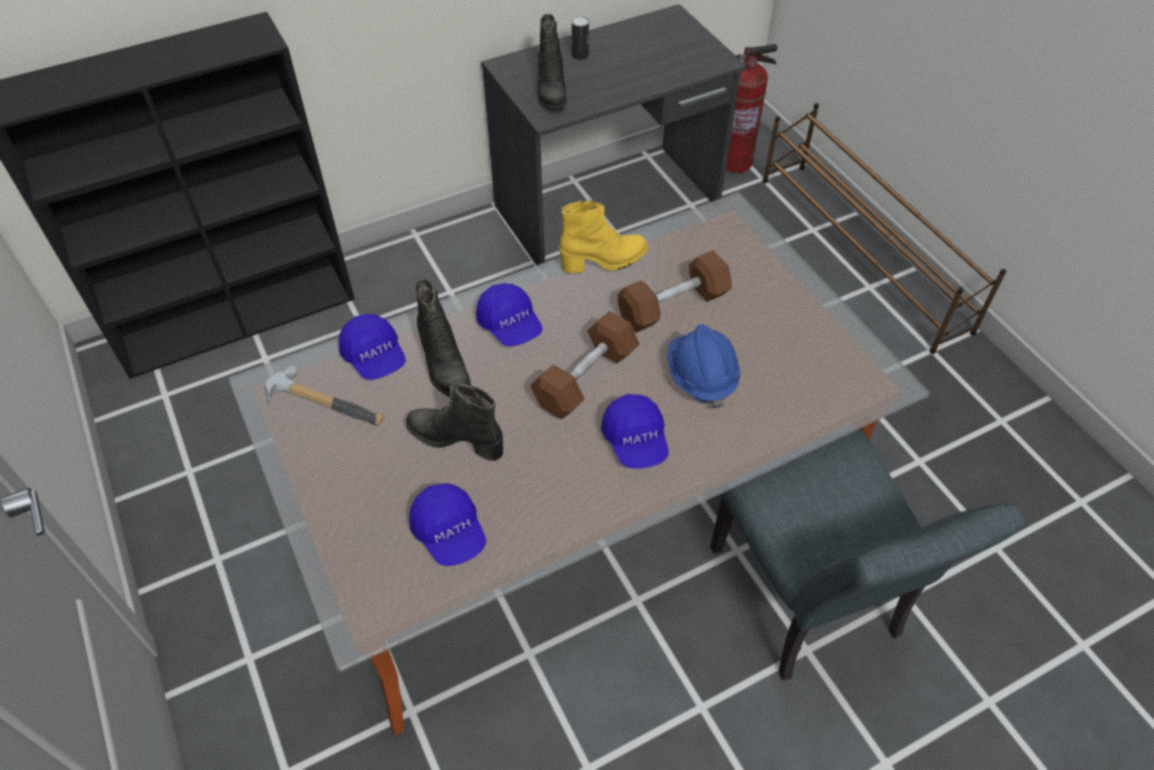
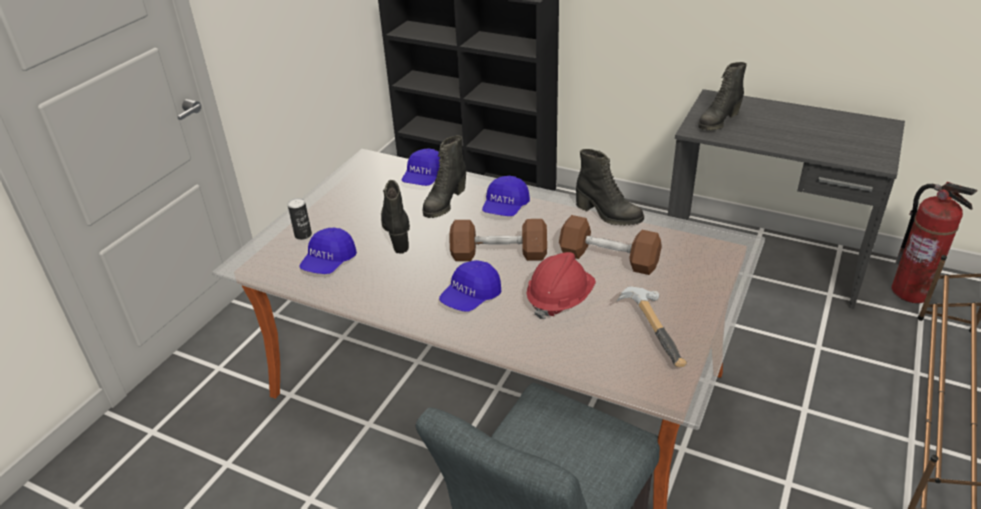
camera: 55 degrees right, 15 degrees down
(325, 403) = (376, 181): hammer -> hammer (657, 330)
(580, 55) = (773, 113): can -> can (303, 235)
(604, 261) = (608, 214): yellow boot -> black boot
(700, 377) = (560, 300): blue hard hat -> red hard hat

